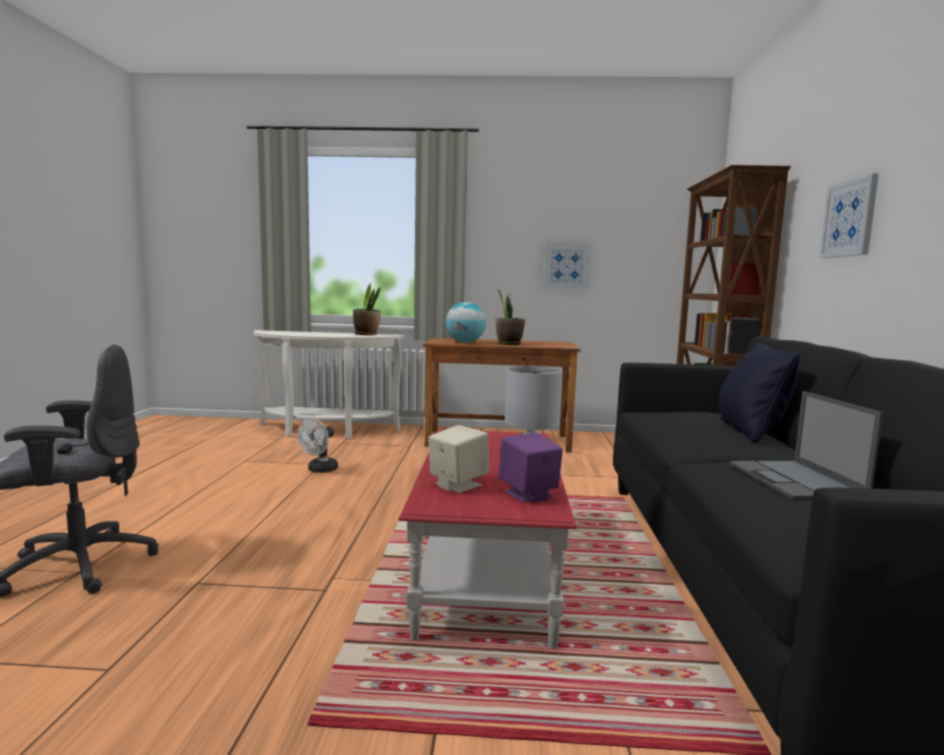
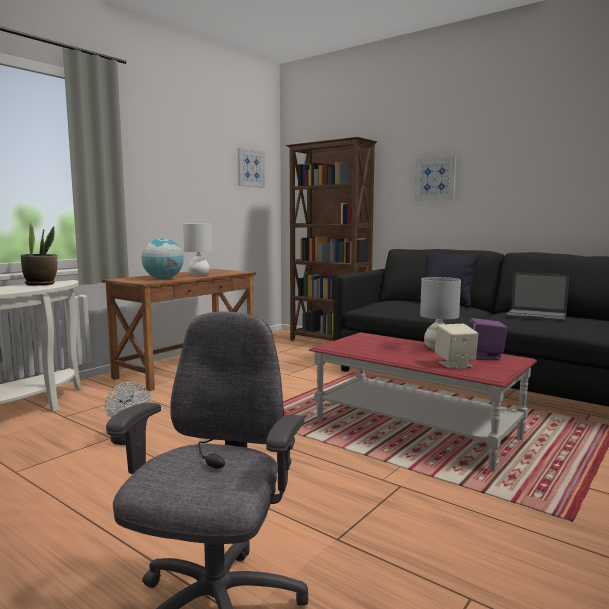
camera: 55 degrees left, 0 degrees up
(508, 344) = (199, 275): potted plant -> white table lamp
(566, 266) = (196, 201): picture -> picture (250, 168)

